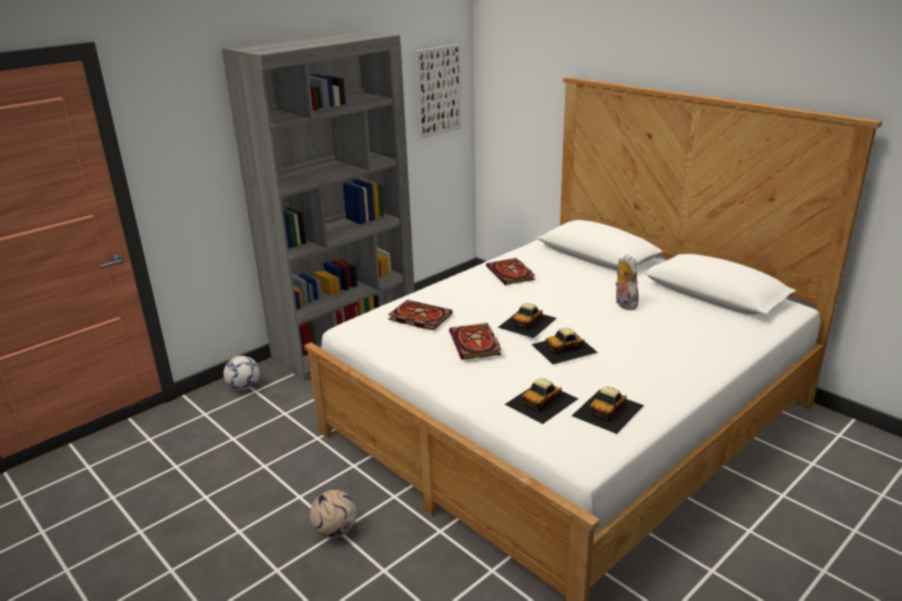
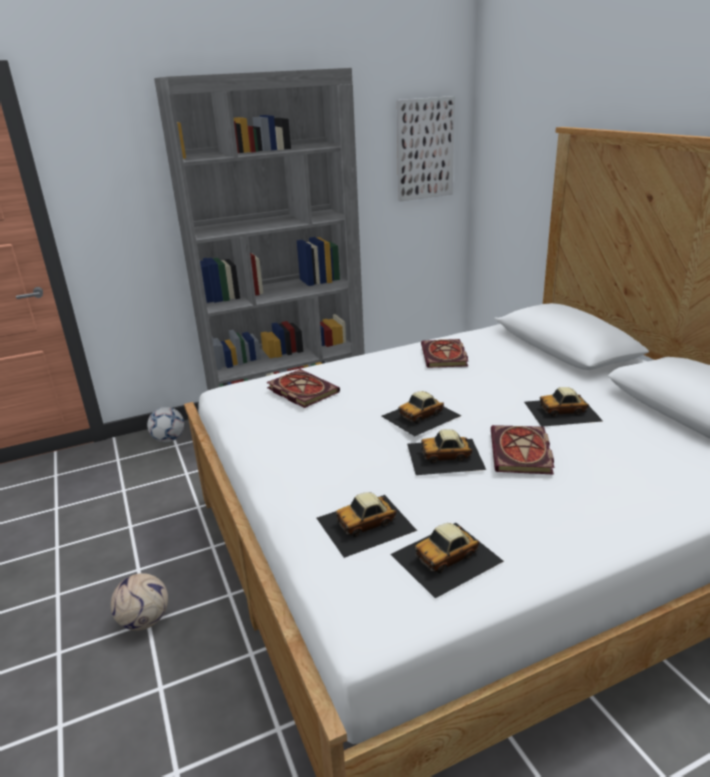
camera: 20 degrees right, 0 degrees up
(476, 344) = (340, 432): book -> book (522, 453)
(624, 304) = (562, 411): plush toy -> toy car

